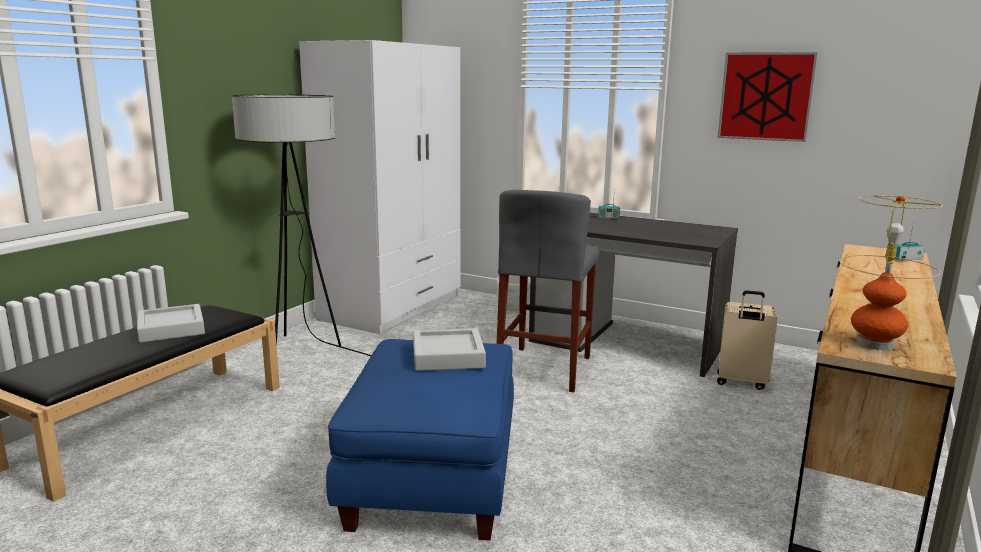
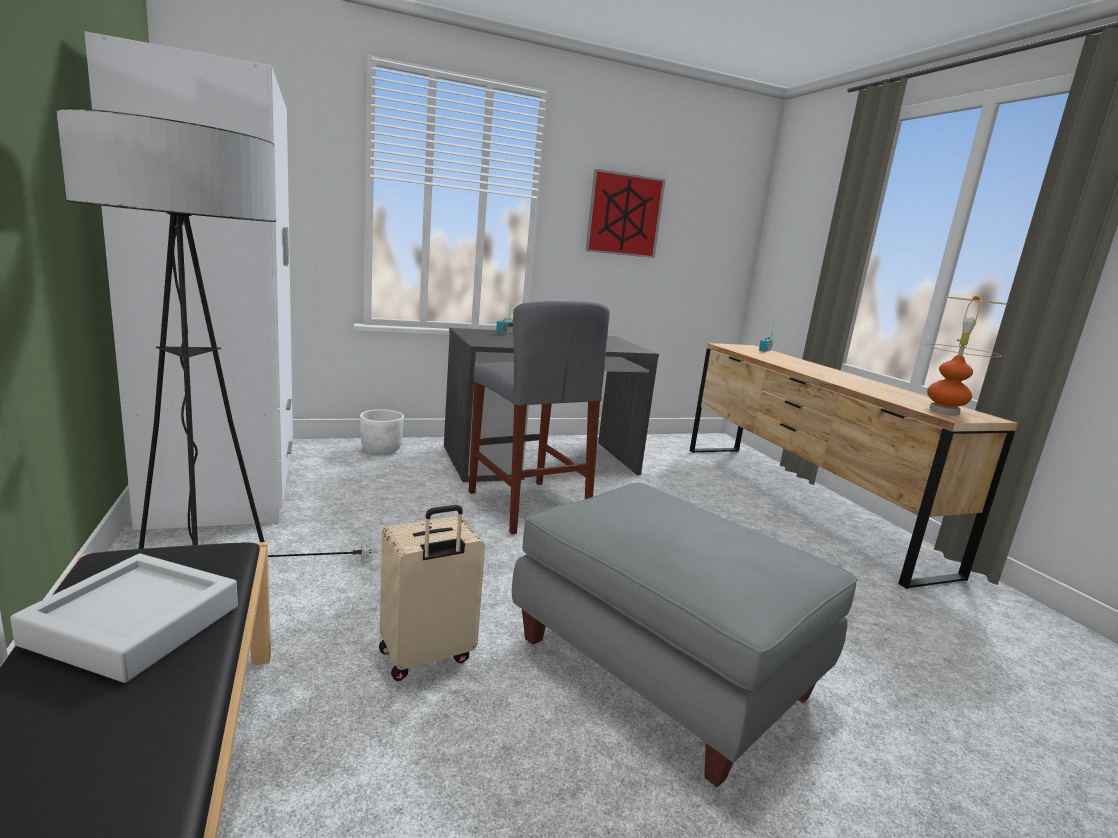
camera: 50 degrees left, 0 degrees up
(431, 478) = (660, 667): blue ottoman -> grey ottoman
(448, 356) = (662, 511): grey tray -> none
(741, 382) = (666, 472): beige suitcase -> beige suitcase (427, 657)

